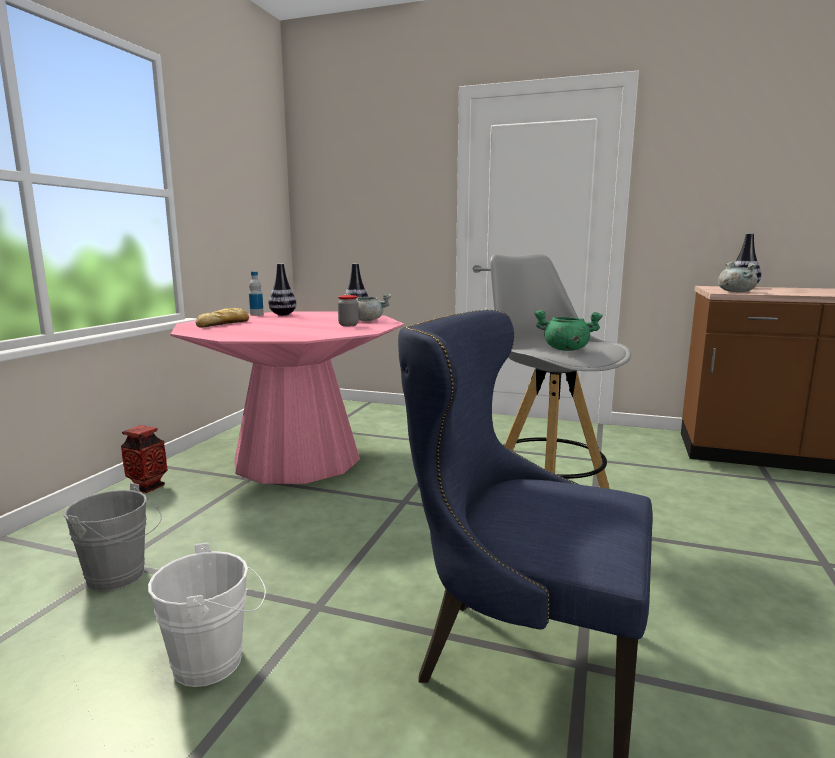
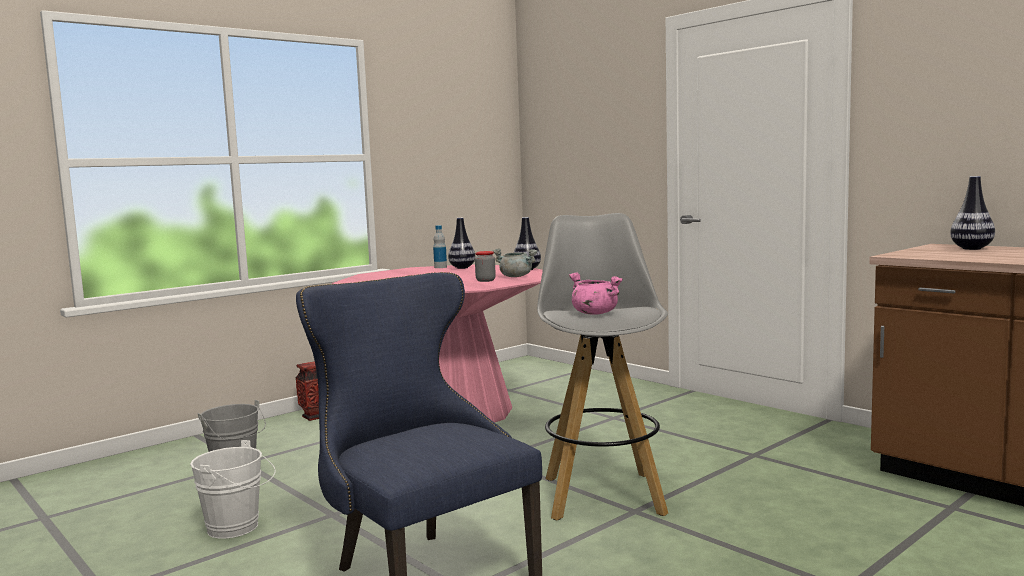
camera: 30 degrees right, 5 degrees down
(224, 324) = (391, 275): bread -> none
(565, 349) = (594, 313): green cooking pot -> pink cooking pot
(735, 292) = (918, 254): grey cooking pot -> none

